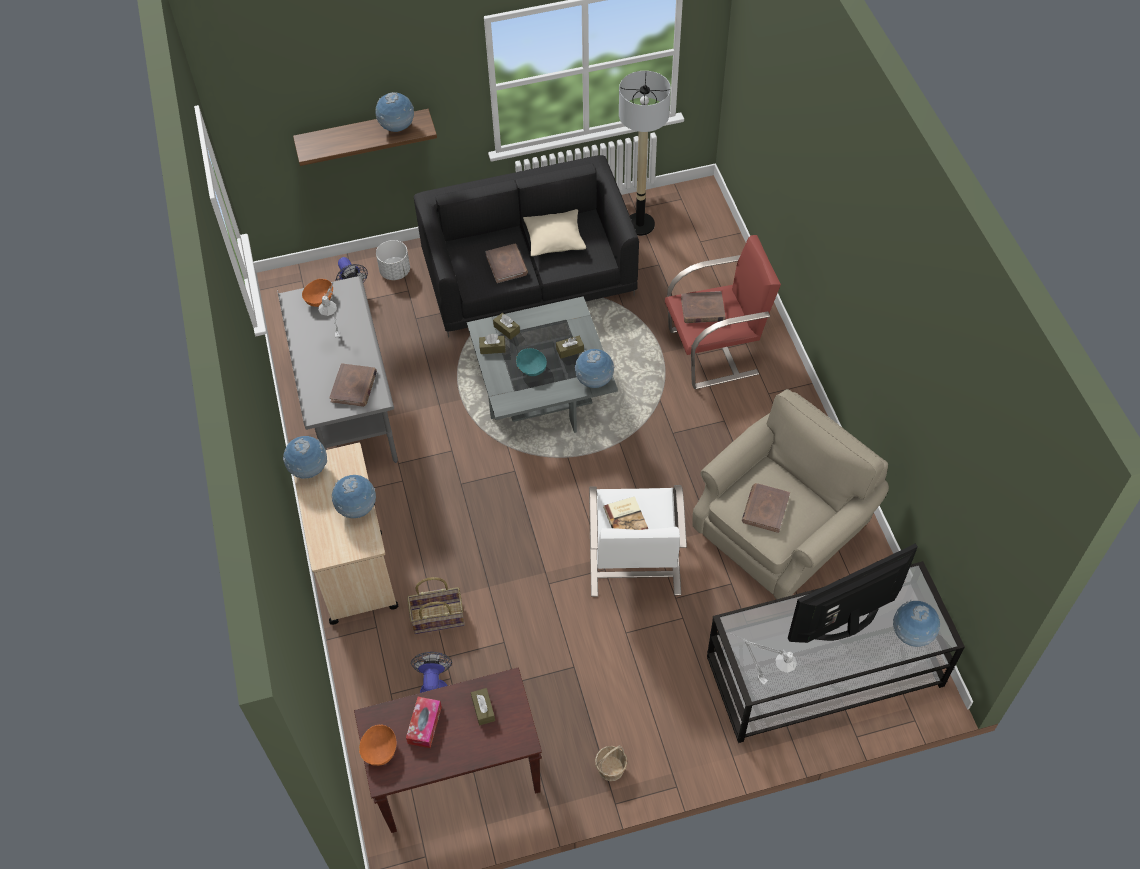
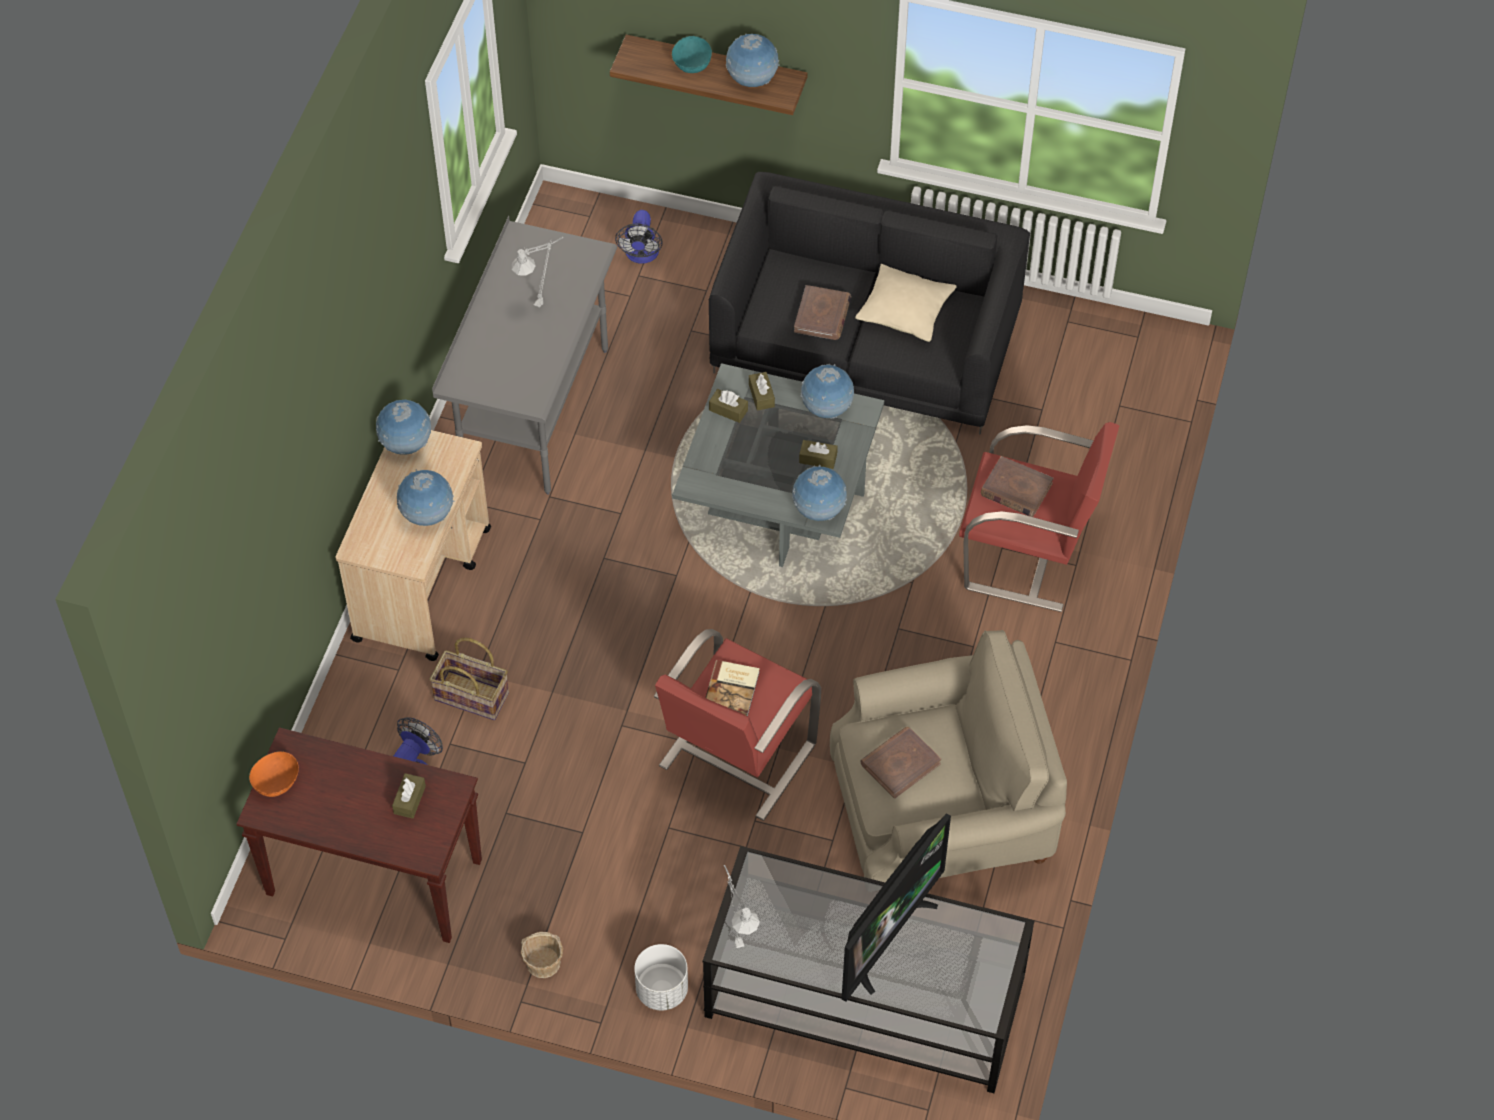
camera: 30 degrees right, 0 degrees up
(319, 299) = (550, 250): orange bowl -> none
(354, 387) = (517, 374): brown book -> none
(395, 271) = (707, 258): white planter -> white planter (662, 990)
(424, 725) = (339, 782): tissue box -> none
(531, 368) = (756, 458): turquoise bowl -> turquoise bowl (691, 64)
(634, 564) = (736, 756): white armchair -> red armchair
(640, 224) = (1057, 345): floor lamp -> none
(846, 623) = (886, 938): television -> television turned 120 degrees clockwise
(911, 635) = (952, 992): globe -> globe (826, 409)

